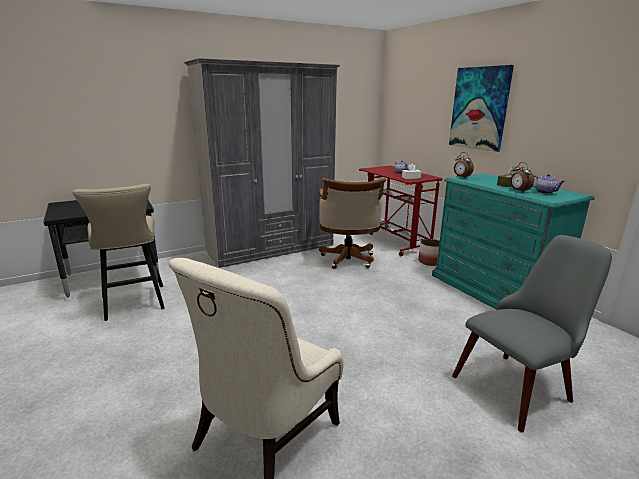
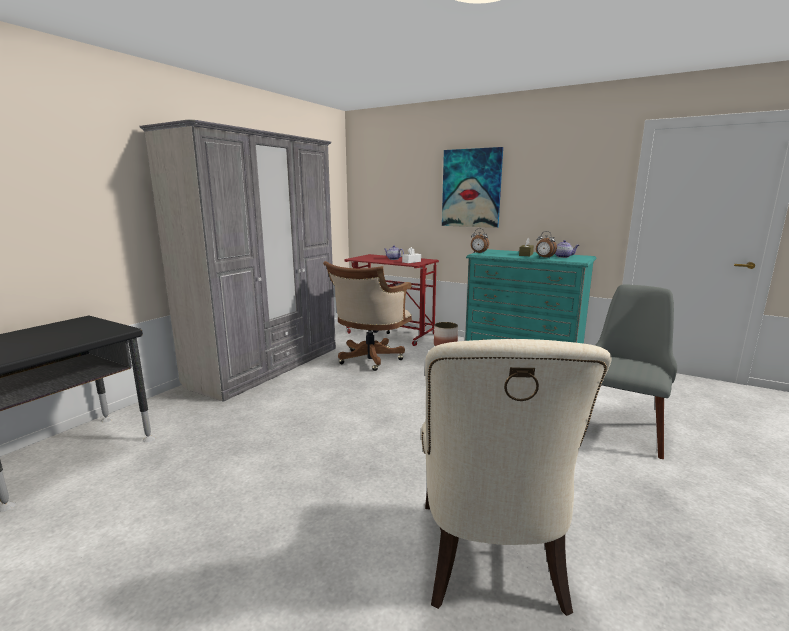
camera: 30 degrees left, 5 degrees down
(134, 304) = (145, 478): beige stool -> none
(348, 260) = (369, 360): office chair -> office chair turned 60 degrees clockwise

